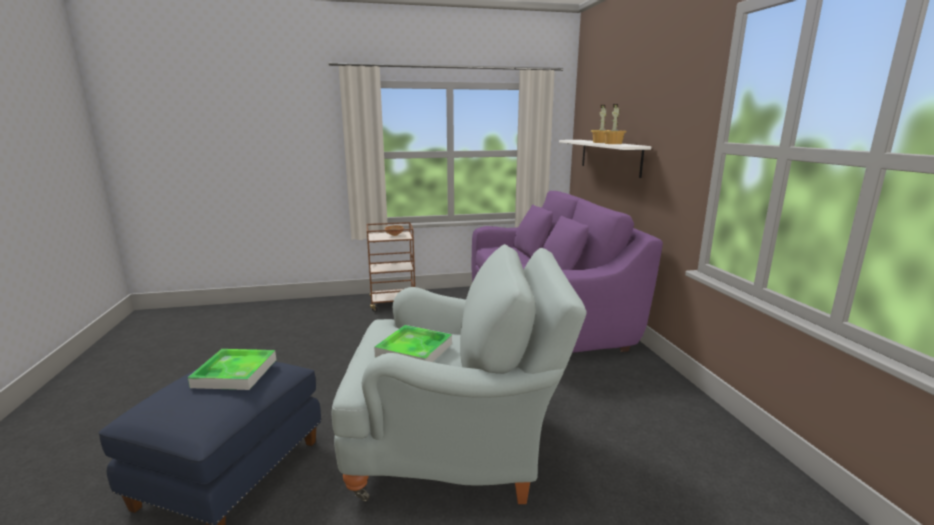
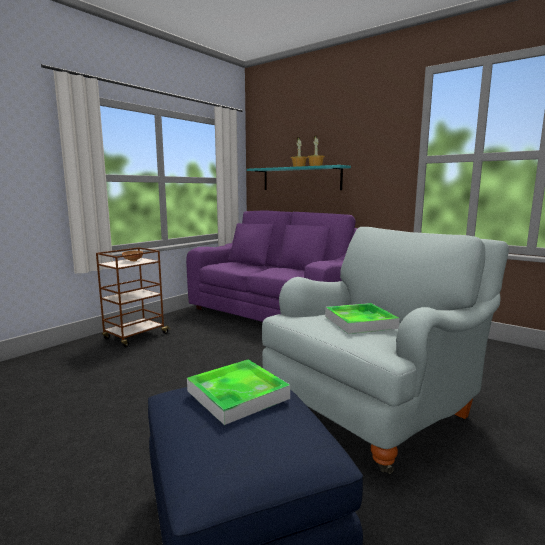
camera: 40 degrees left, 5 degrees down
(610, 156) = (301, 179): white shelf -> turquoise shelf

